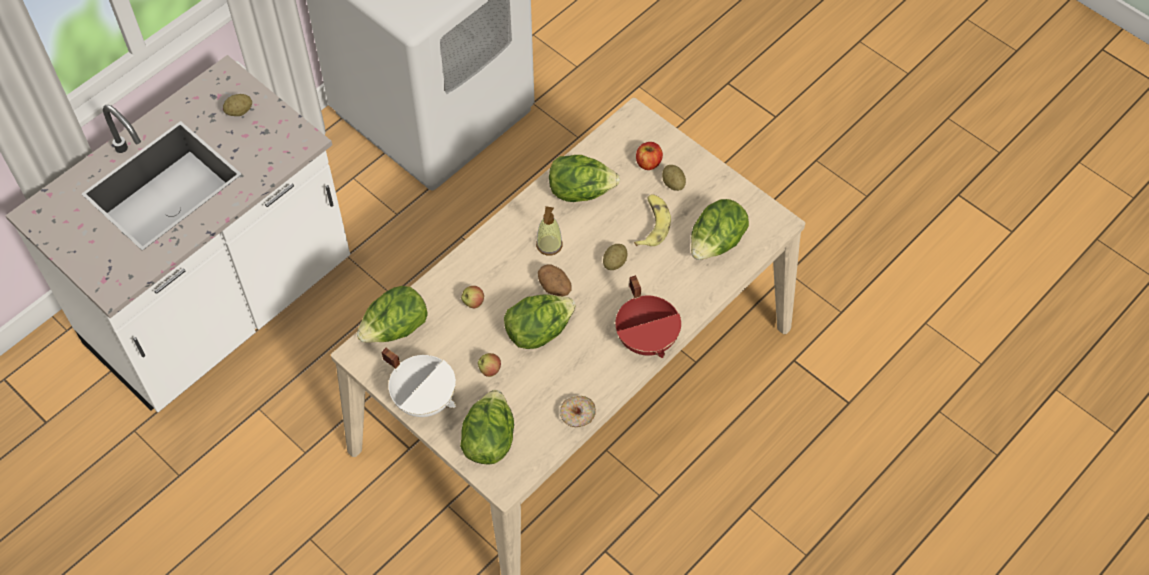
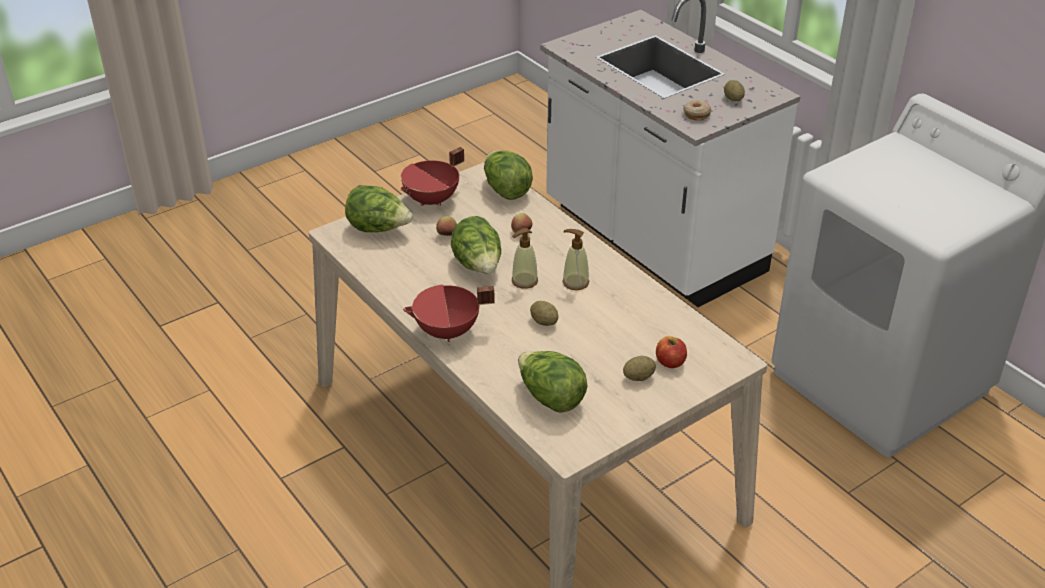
camera: 100 degrees right, 20 degrees down
(425, 398) = (432, 200): white cooking pot -> red cooking pot
(555, 287) = (524, 281): potato -> soap dispenser
(577, 415) = (381, 279): donut -> donut (696, 114)
(581, 191) = (638, 310): lettuce -> none
(652, 224) = (586, 354): banana -> none

